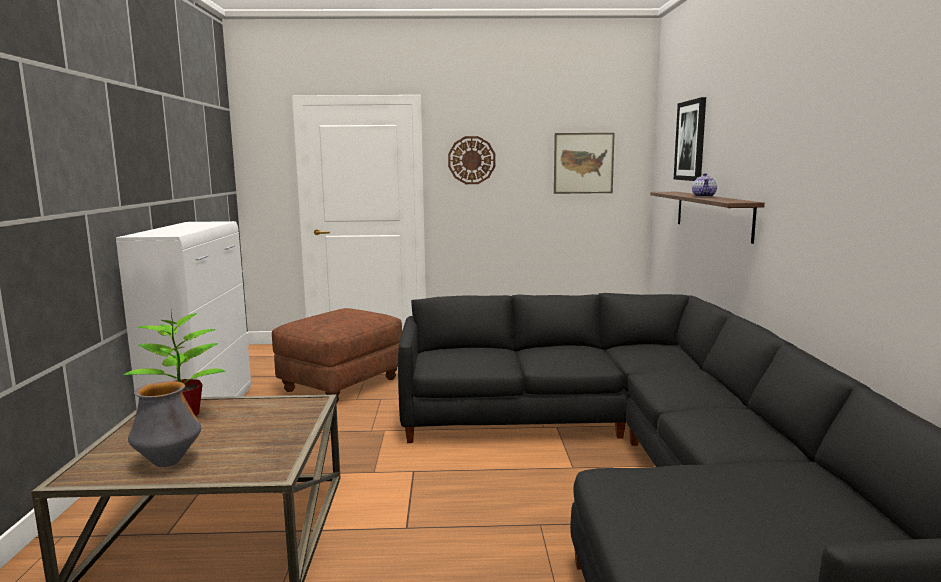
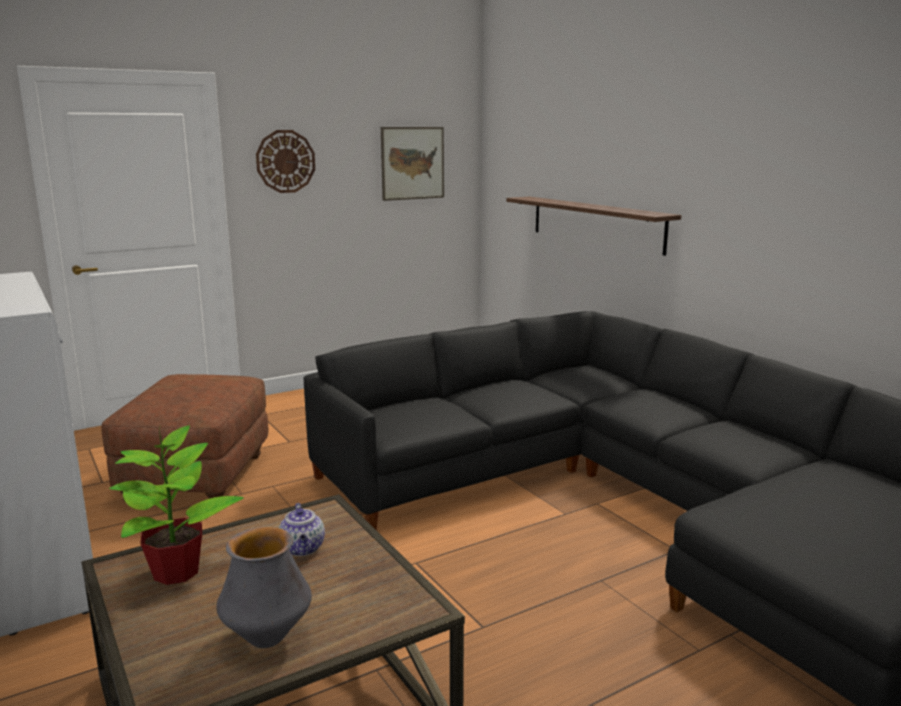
camera: 30 degrees left, 5 degrees up
(691, 140) = (553, 142): picture -> none
(704, 196) = (594, 206): teapot -> teapot (303, 549)

